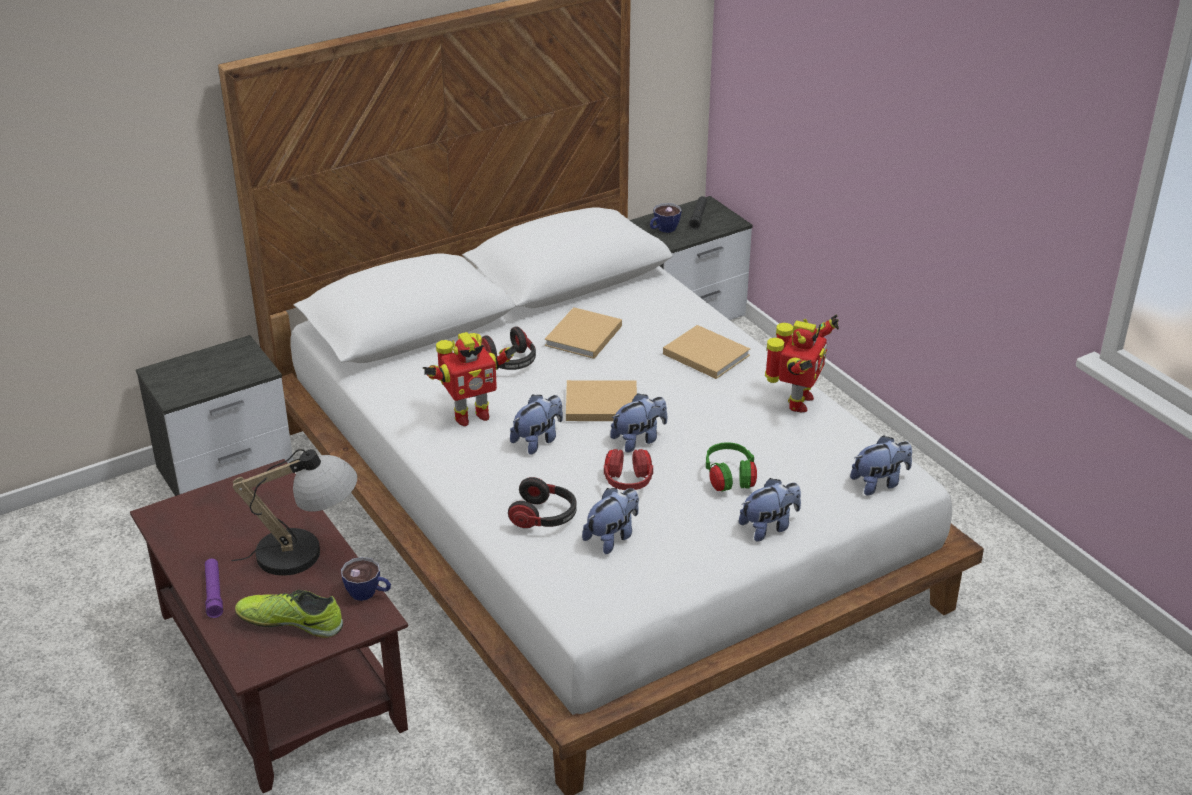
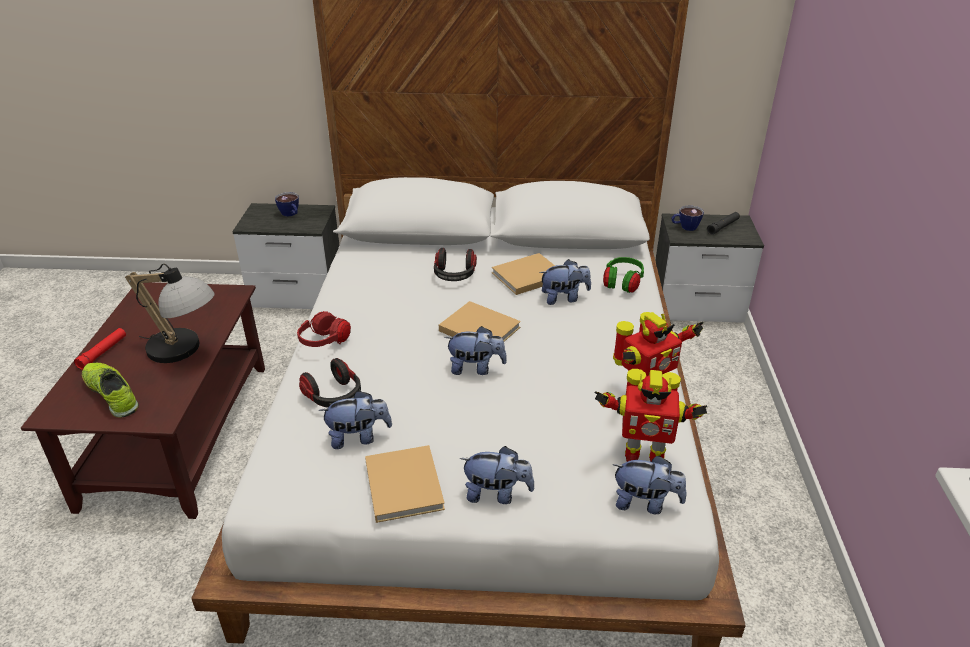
camera: 35 degrees right, 0 degrees up
(214, 593) = (103, 352): purple flashlight -> red flashlight
(368, 593) = (179, 398): cup -> cup (291, 214)
(470, 416) = (381, 301): toy robot -> toy robot (642, 456)
(538, 440) = (403, 337): plush toy -> plush toy (564, 298)
(628, 483) = (422, 399): red headphones -> red headphones (325, 342)
(704, 353) = (605, 323): beige book -> beige book (403, 483)
(729, 479) = (511, 434): green headphones -> green headphones (622, 284)

